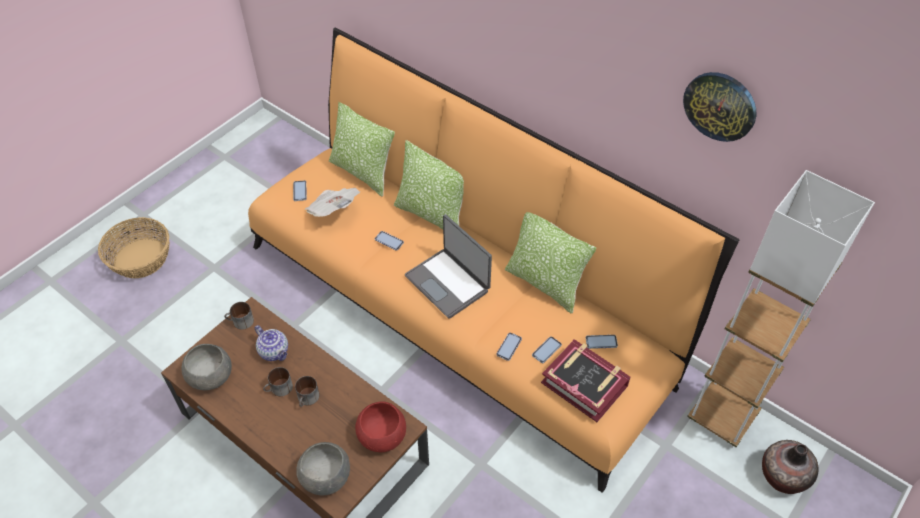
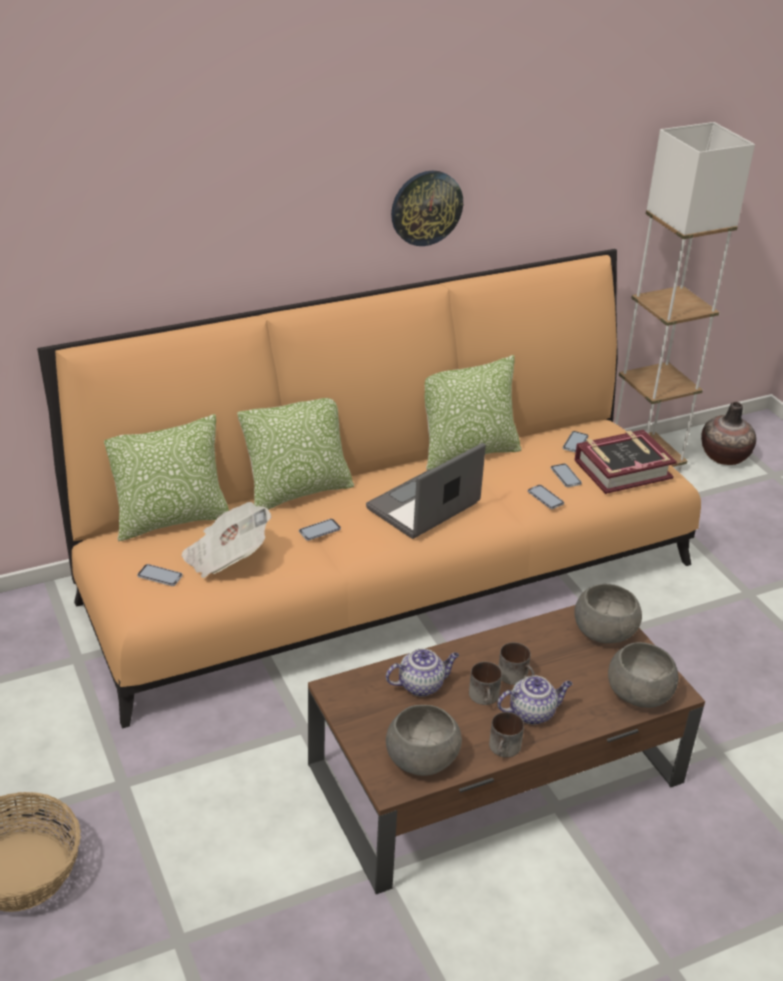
camera: 65 degrees left, 15 degrees down
(240, 322) = (347, 704): mug -> mug (505, 749)
(277, 419) = (532, 712): none -> teapot
(382, 436) = (605, 631): red bowl -> grey bowl
(448, 283) = (424, 507): laptop -> laptop turned 150 degrees clockwise
(720, 106) = (572, 118): wall clock -> wall clock (426, 207)

